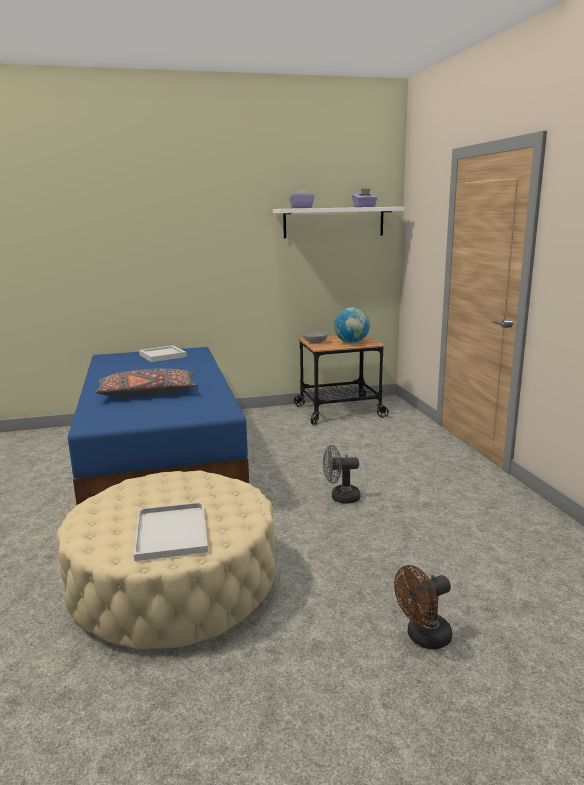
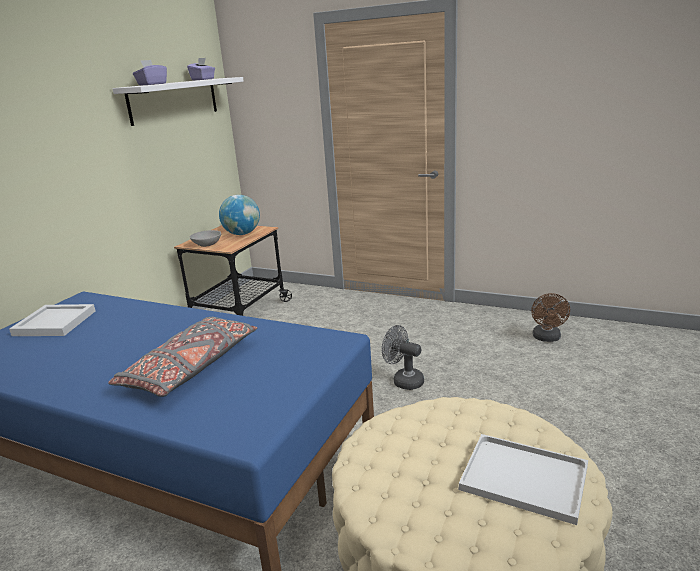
camera: 50 degrees left, 5 degrees up
(340, 497) = (403, 380): grey fan -> grey fan turned 90 degrees clockwise
(423, 638) = (645, 433): brown fan -> brown fan (547, 338)

